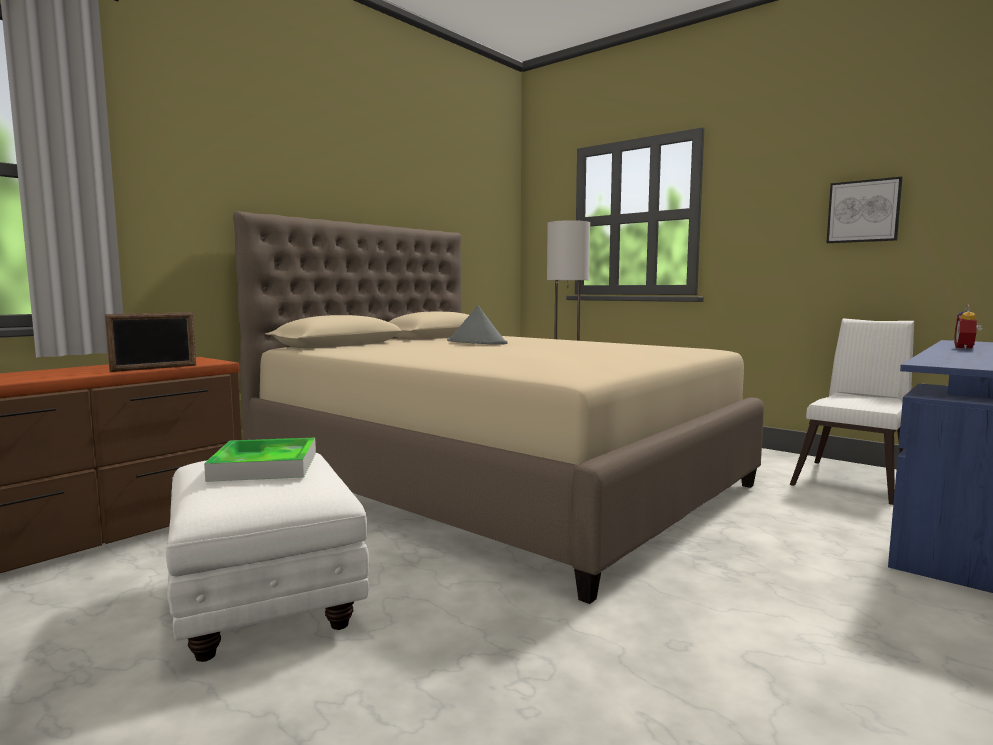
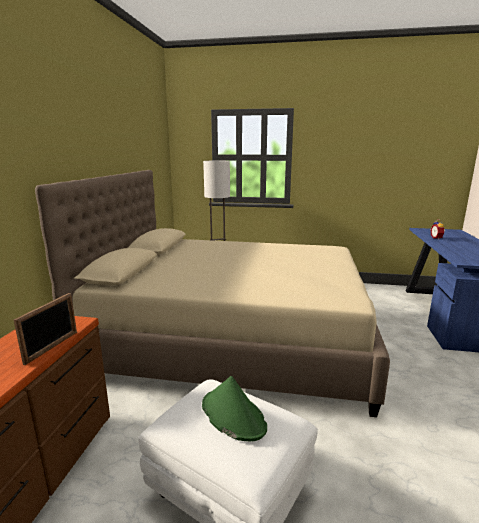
camera: 30 degrees left, 10 degrees up
(265, 466) = (232, 415): tray -> green hat
(477, 343) = (207, 256): grey hat -> none
(854, 480) = (379, 296): white chair -> none
(863, 211) = (376, 164): picture -> none

